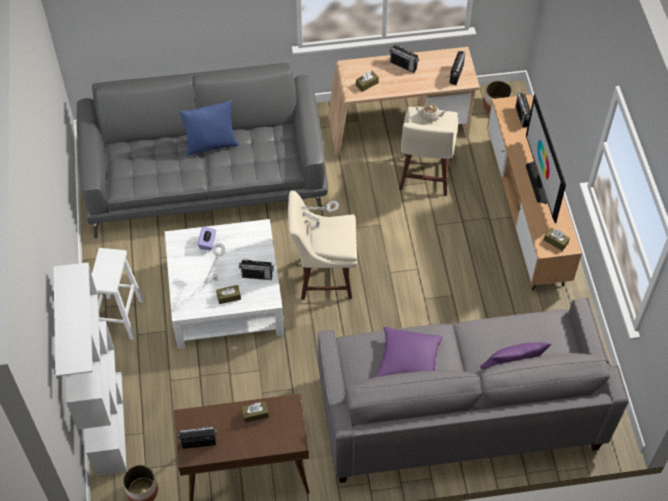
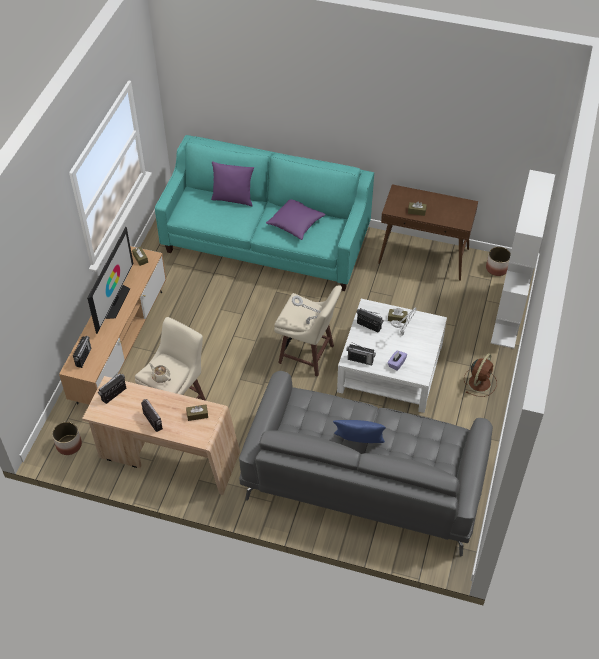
camera: 155 degrees left, 5 degrees down
(120, 318) = (480, 382): white stool -> brown fan
(199, 443) = (460, 208): radio -> radio (360, 360)
(459, 410) = (266, 241): grey sofa -> turquoise sofa

